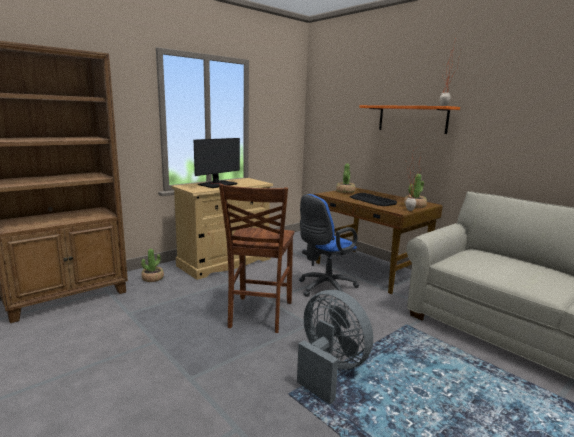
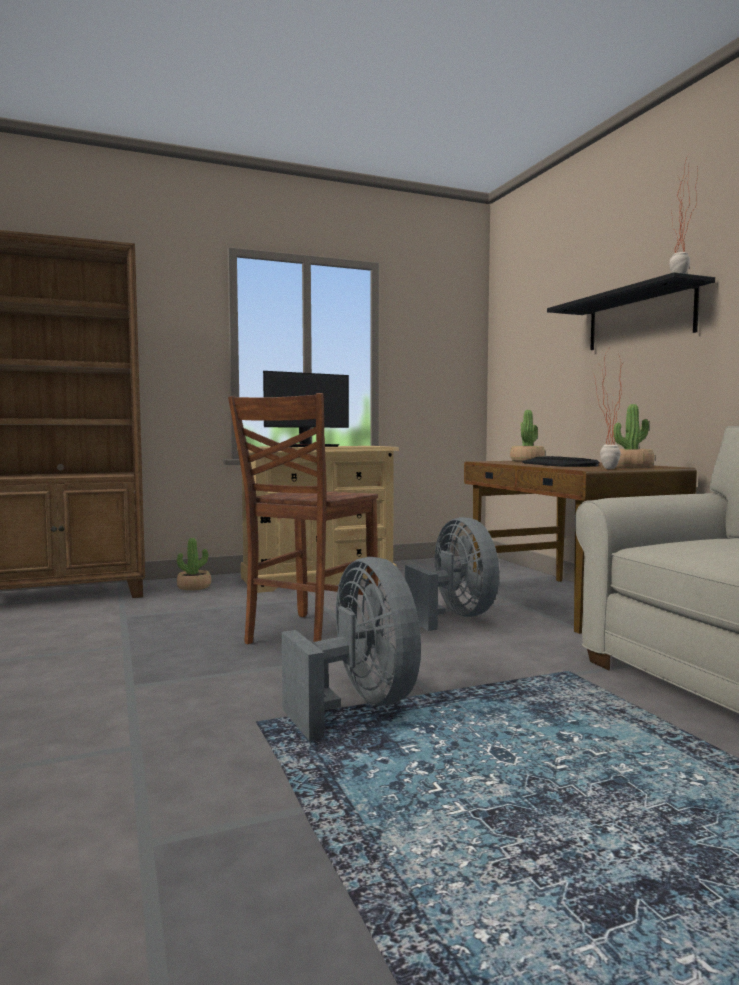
camera: 20 degrees right, 10 degrees down
(324, 288) = (454, 617): blue office chair -> grey fan
(412, 119) = (640, 319): orange shelf -> black shelf

